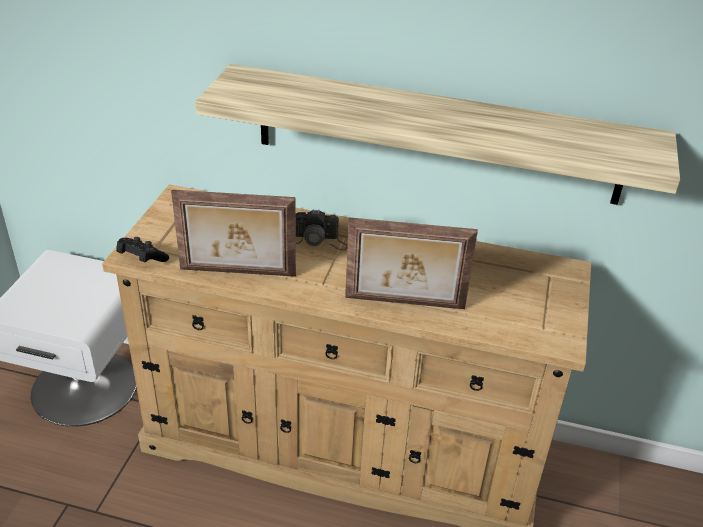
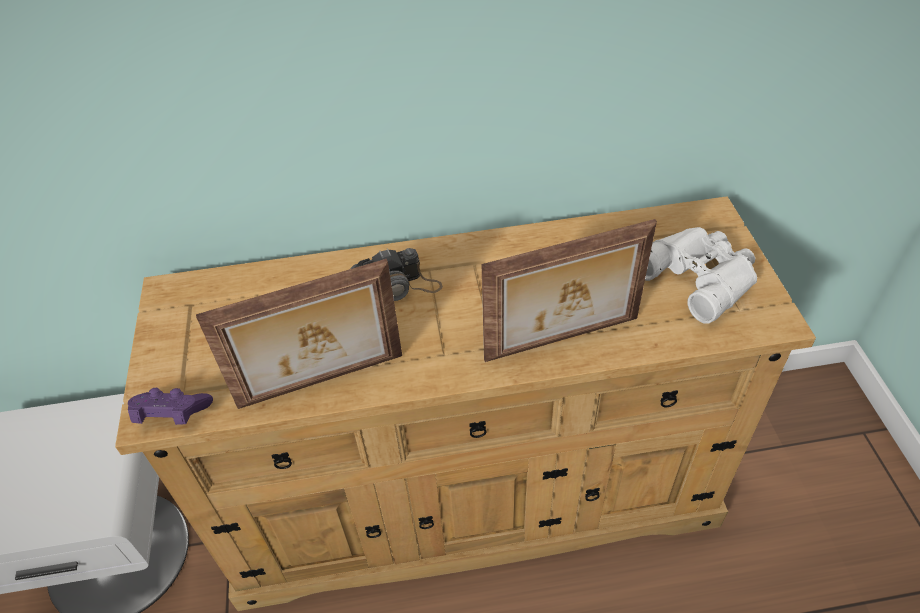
camera: 20 degrees left, 10 degrees up
(141, 259) = (172, 415): black game controller -> purple game controller
(437, 135) = (518, 97): shelf -> none
(530, 301) = (700, 275): none -> white binoculars

